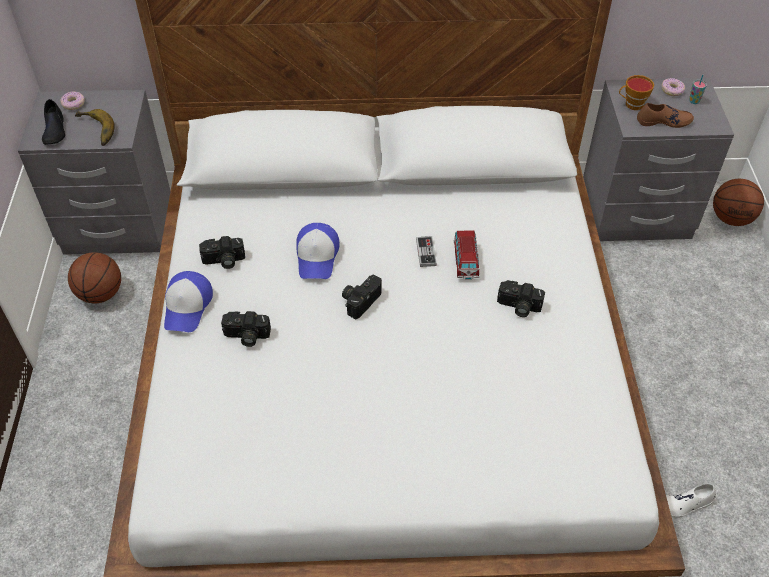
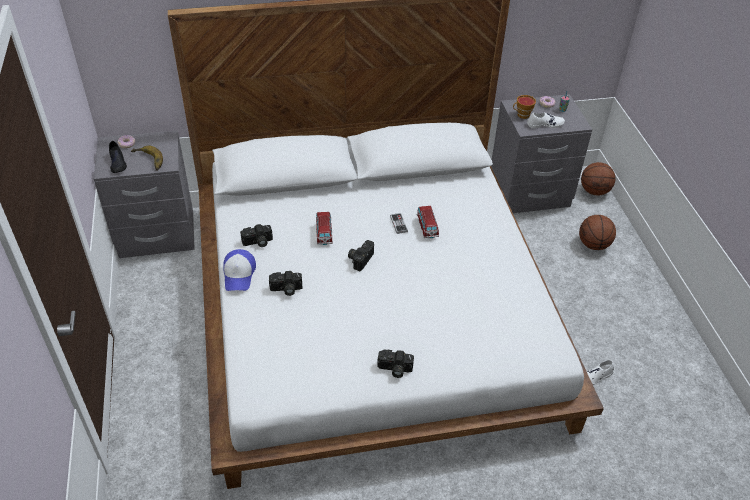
camera: 10 degrees left, 5 degrees down
(100, 294) = (154, 283): basketball -> basketball (593, 245)
(317, 257) = (324, 233): cap -> toy car
(518, 307) = (468, 252): camera -> camera (394, 369)
(663, 121) = (545, 124): brown shoe -> white shoe

